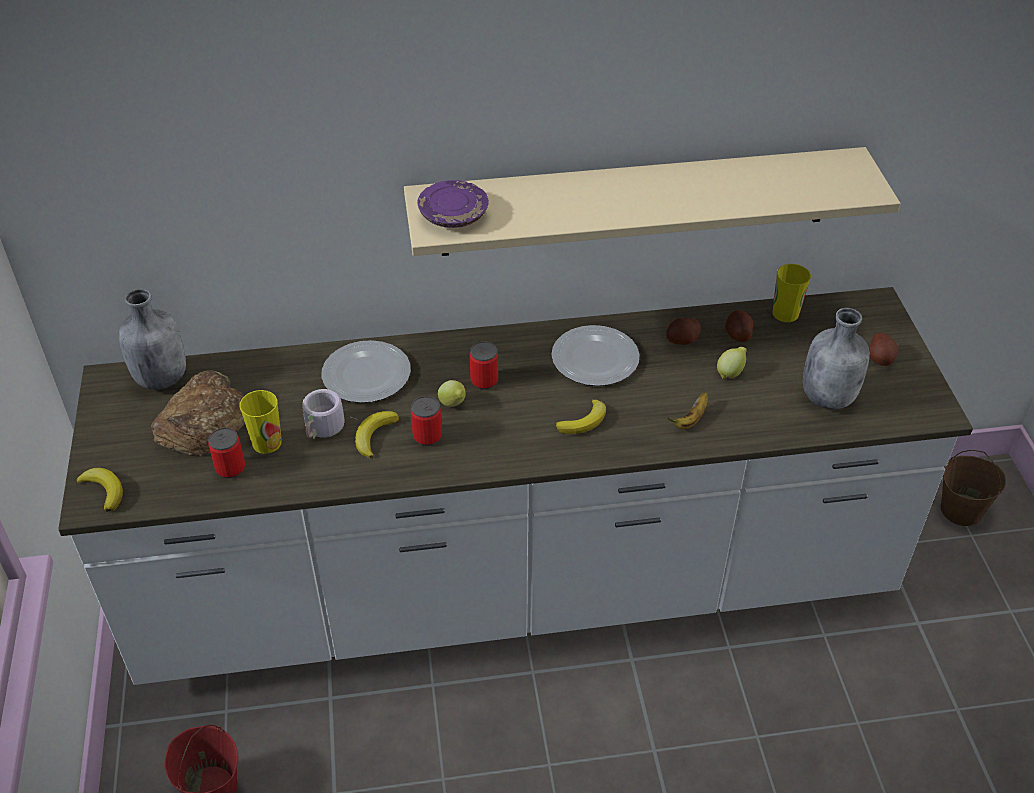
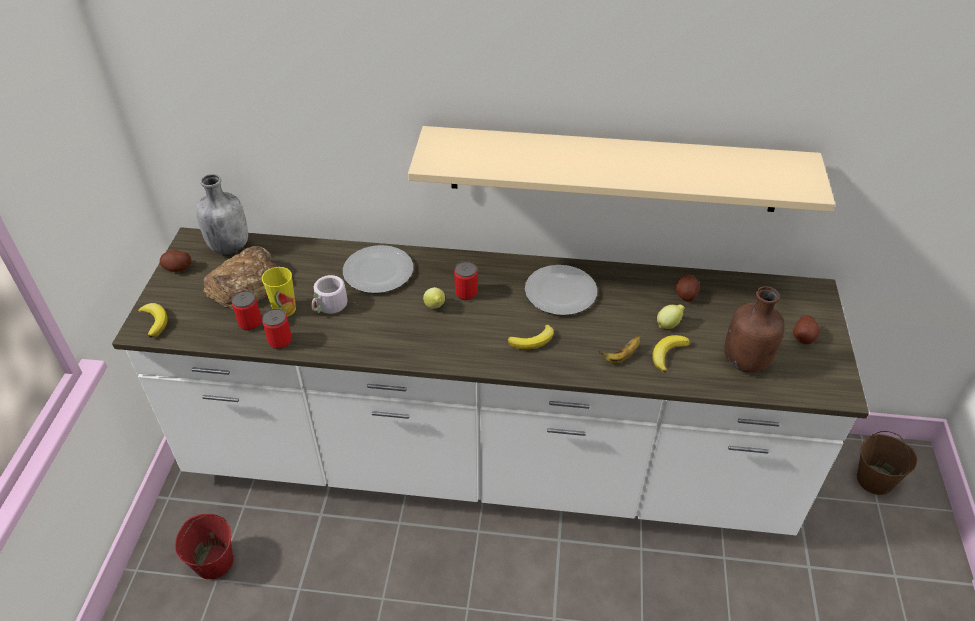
camera: 15 degrees right, 0 degrees up
(374, 436) = (365, 319): banana -> banana (667, 354)
(427, 436) = (405, 328): can -> can (280, 341)
(453, 215) = (451, 153): purple plate -> none
(682, 340) = (637, 291): potato -> potato (178, 268)
(785, 313) = (732, 284): cup -> none
(828, 397) = (746, 361): grey bottle -> brown bottle

